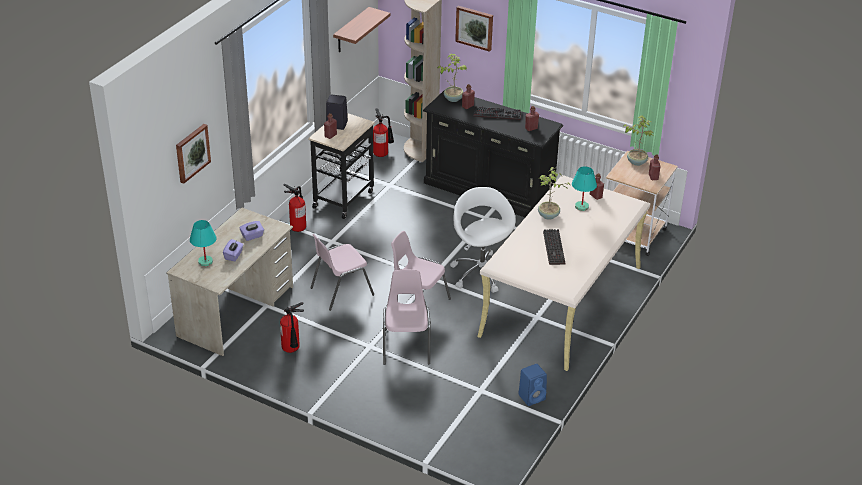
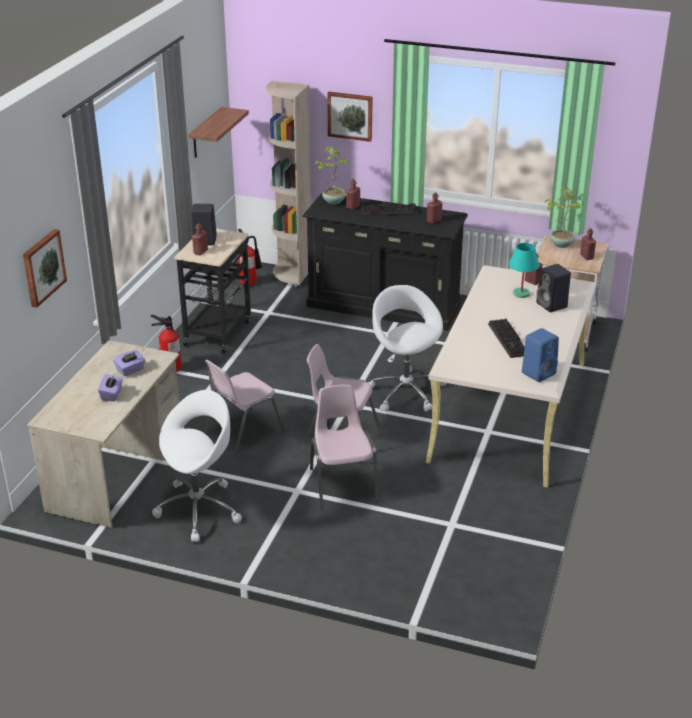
camera: 10 degrees left, 5 degrees down
(205, 262) = (76, 406): turquoise table lamp -> none
(292, 350) = (200, 508): fire extinguisher -> white office chair
(532, 397) = (517, 523): blue speaker -> blue speaker (539, 373)
(548, 216) = (487, 307): potted plant -> none
(603, 221) = (552, 305): none -> black speaker

